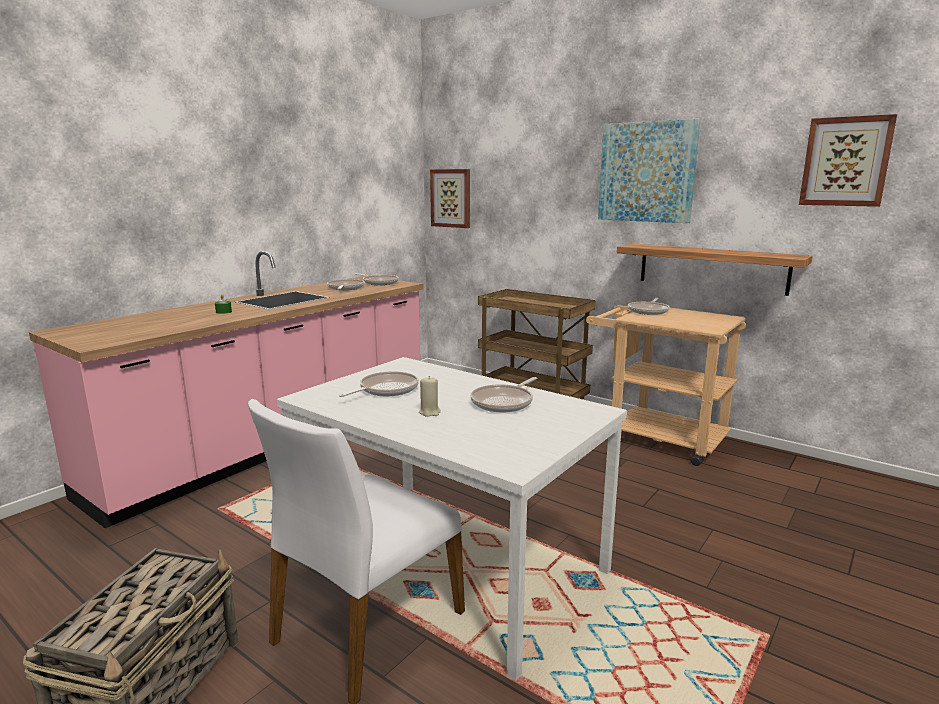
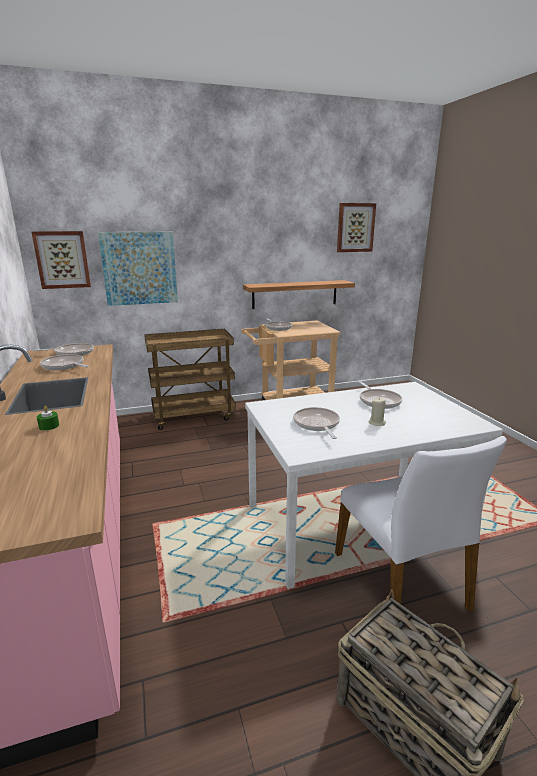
camera: 55 degrees left, 5 degrees up
(647, 172) = (249, 233): picture -> picture (139, 268)

